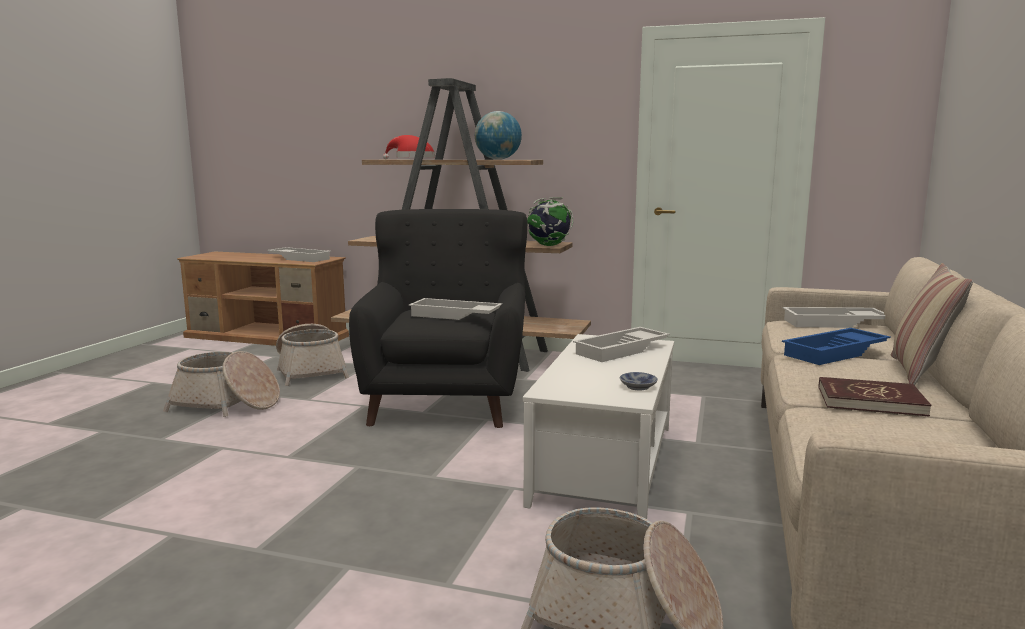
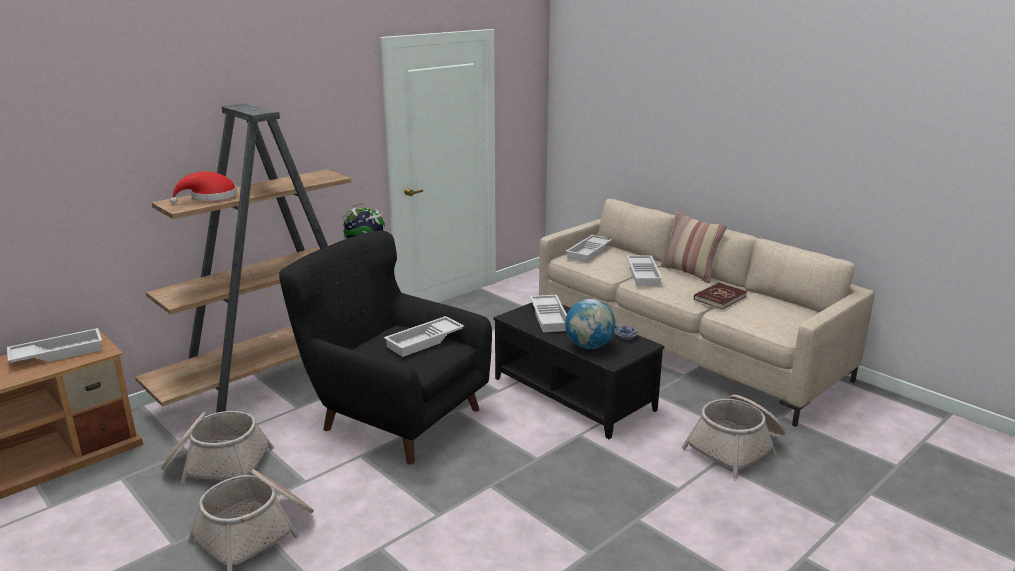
camera: 60 degrees left, 10 degrees up
(498, 159) = (303, 180): globe -> globe (589, 346)
(607, 463) = (574, 393): white coffee table -> black coffee table
(836, 353) = (644, 274): blue tray -> white tray

